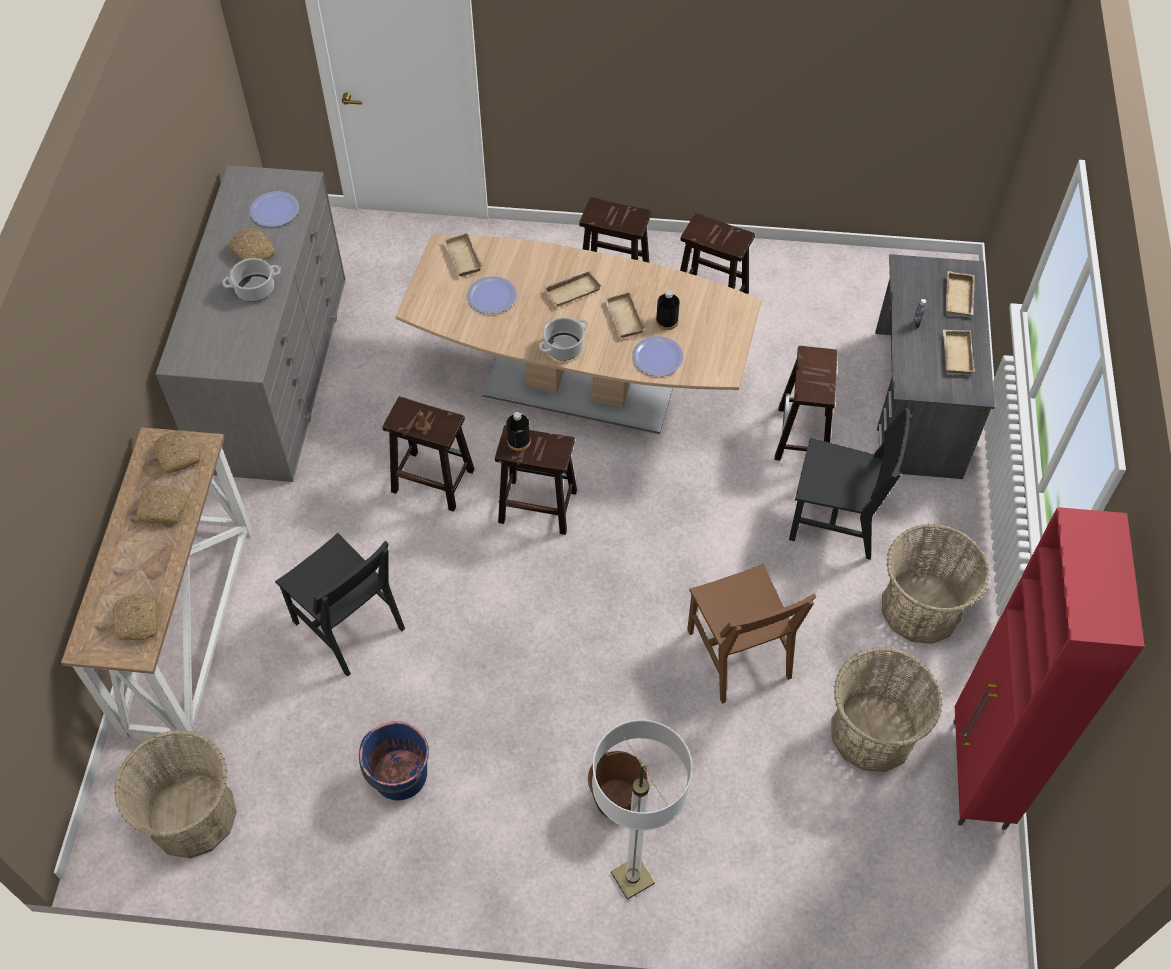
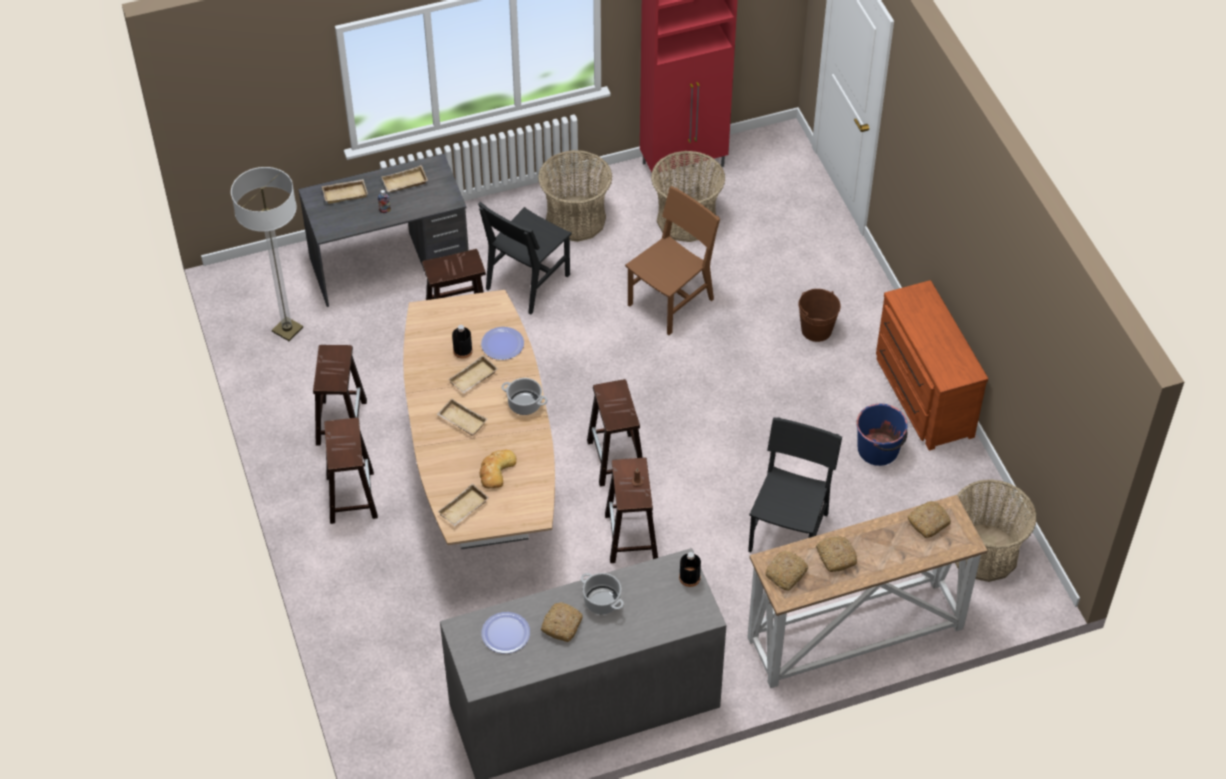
camera: 115 degrees left, 5 degrees down
(449, 871) = (921, 395): none -> brown dresser
(492, 296) = (496, 471): plate -> bread
(519, 441) = (616, 416): black bottle -> black bottle (689, 578)
(632, 878) = (861, 304): floor lamp -> floor lamp (287, 330)
(836, 521) = (527, 281): black chair -> black chair turned 135 degrees counterclockwise

